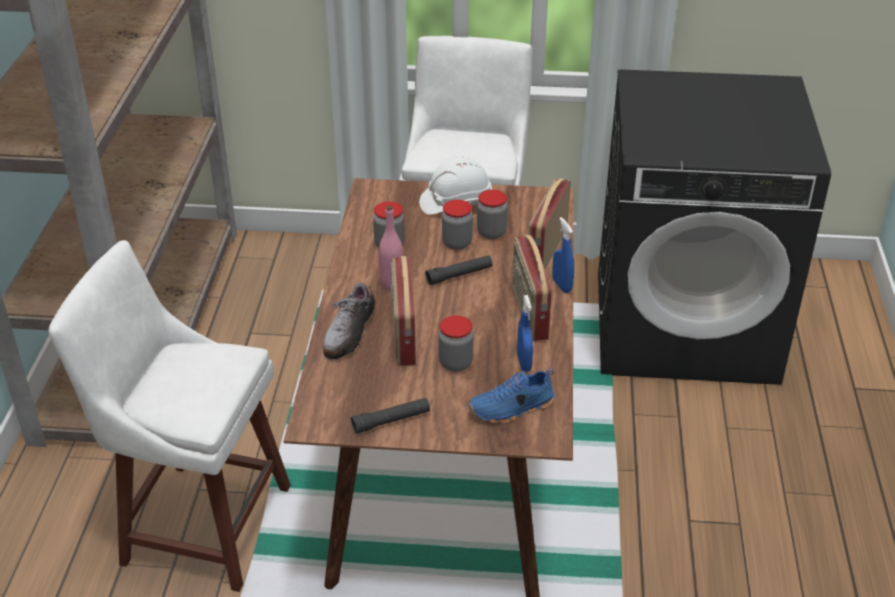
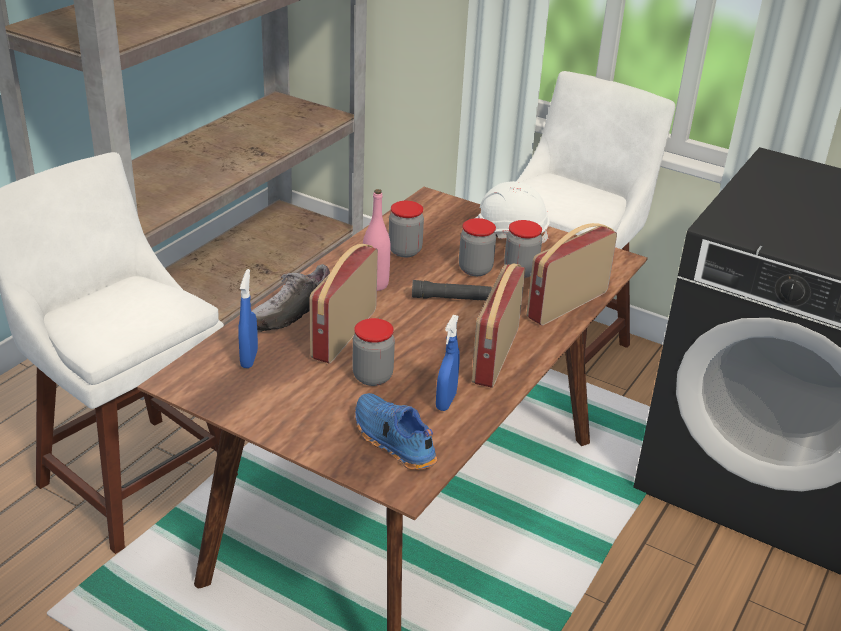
camera: 25 degrees right, 5 degrees down
(391, 421) = (256, 406): black flashlight -> none
(512, 409) = (392, 442): blue shoe -> blue shoe turned 45 degrees clockwise
(561, 285) = (554, 342): blue spray bottle -> blue spray bottle (249, 359)

